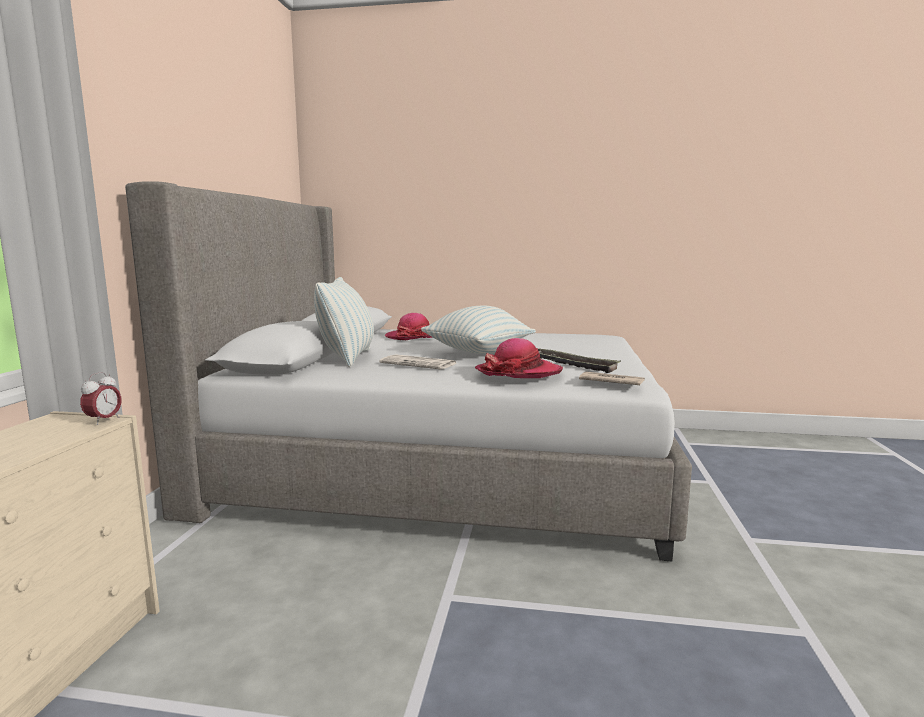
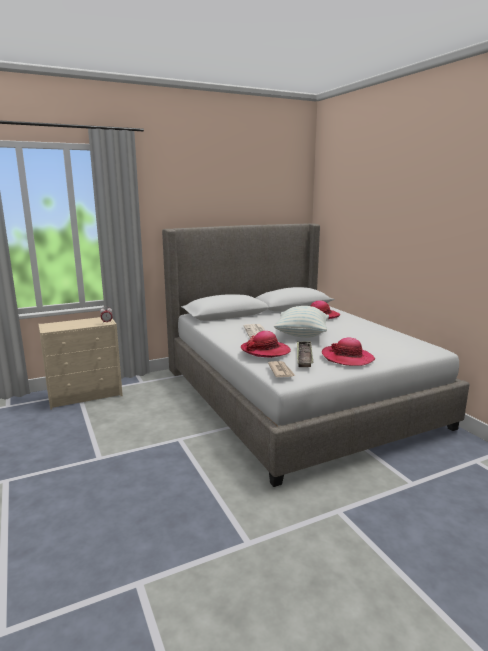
camera: 55 degrees right, 5 degrees up
(348, 358) = (247, 320): pillow -> none
(594, 356) = (347, 358): none -> hat

